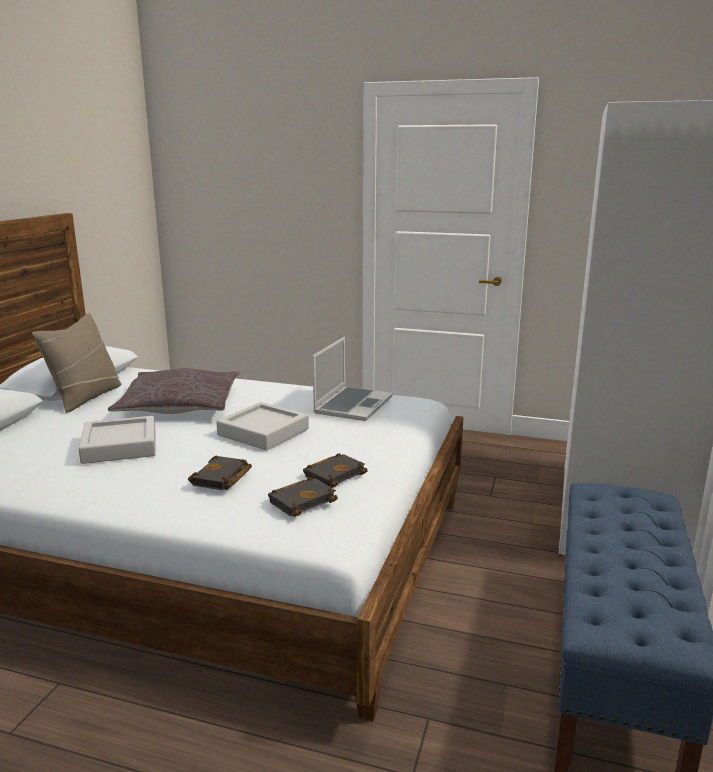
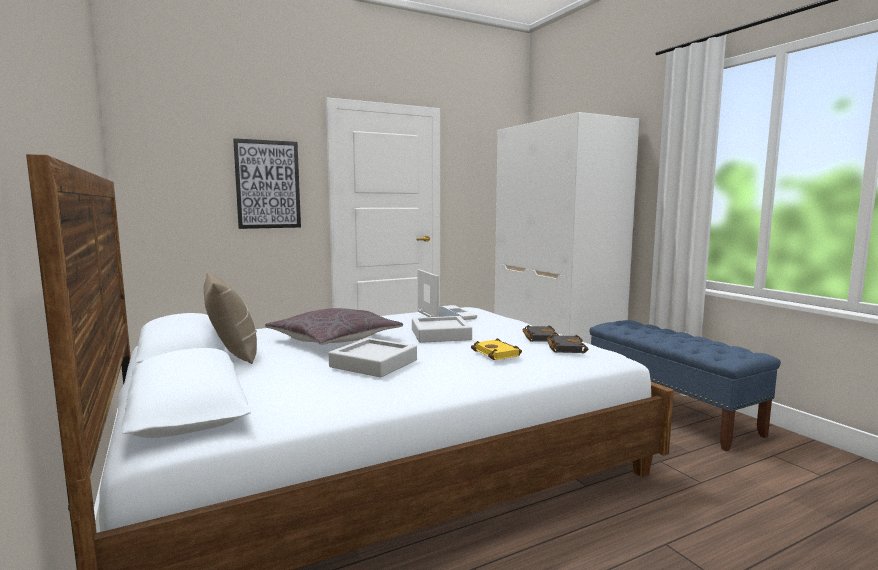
camera: 45 degrees left, 10 degrees down
(222, 478) = (498, 353): black book -> yellow book
(292, 199) = (268, 184): none -> picture

